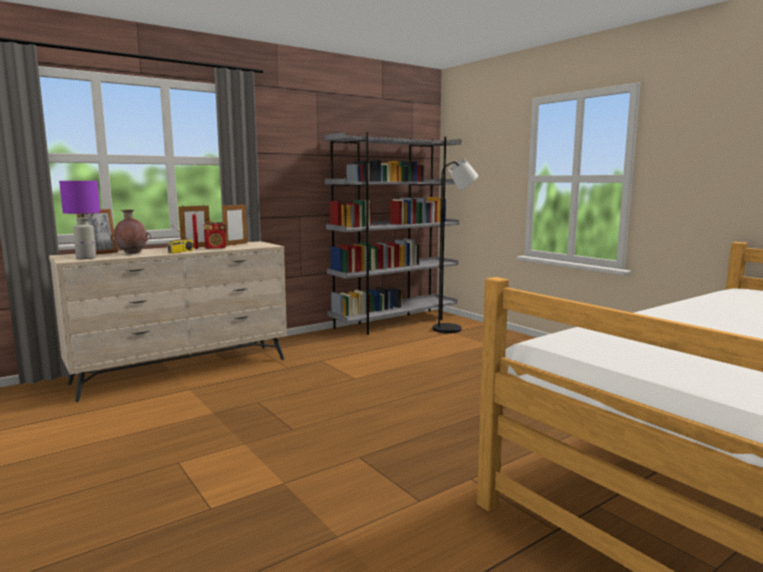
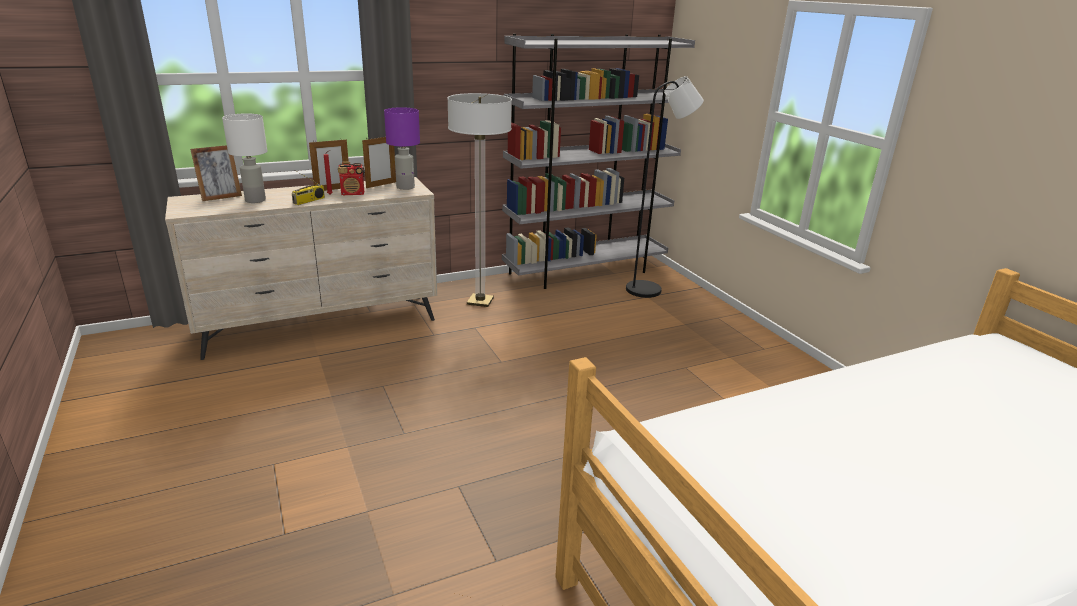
camera: 10 degrees right, 15 degrees up
(87, 258) = (202, 208): purple table lamp -> purple table lamp (406, 187)
(132, 253) = (255, 200): brown vase -> white table lamp
(318, 345) = (480, 301): none -> floor lamp

